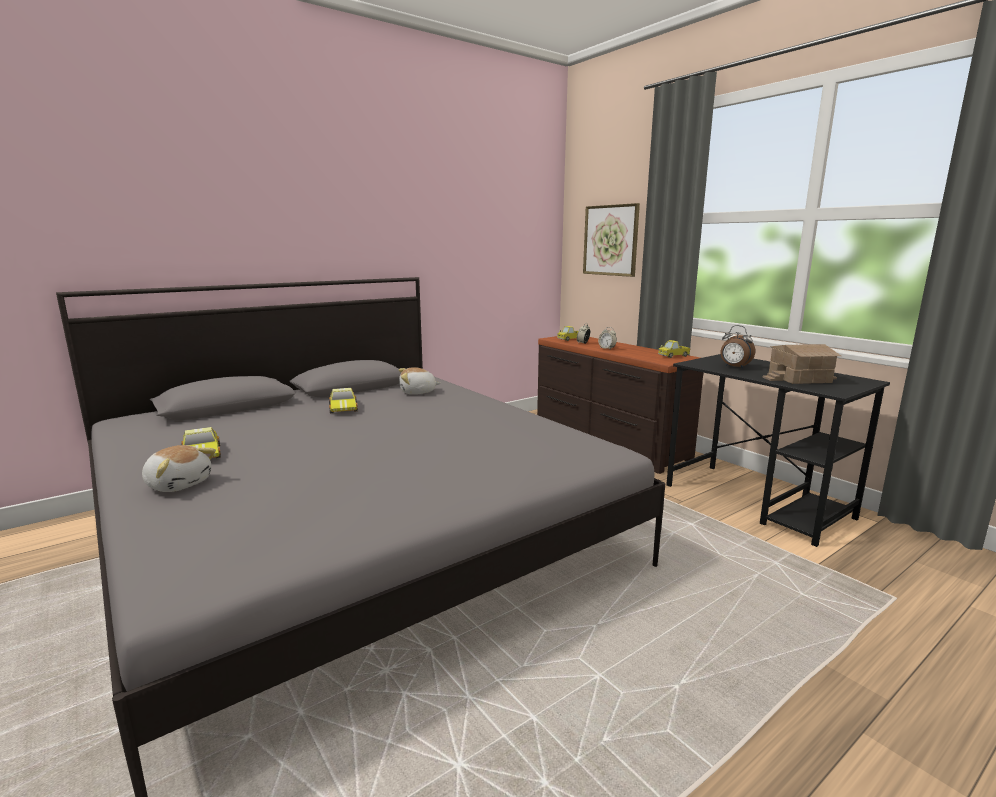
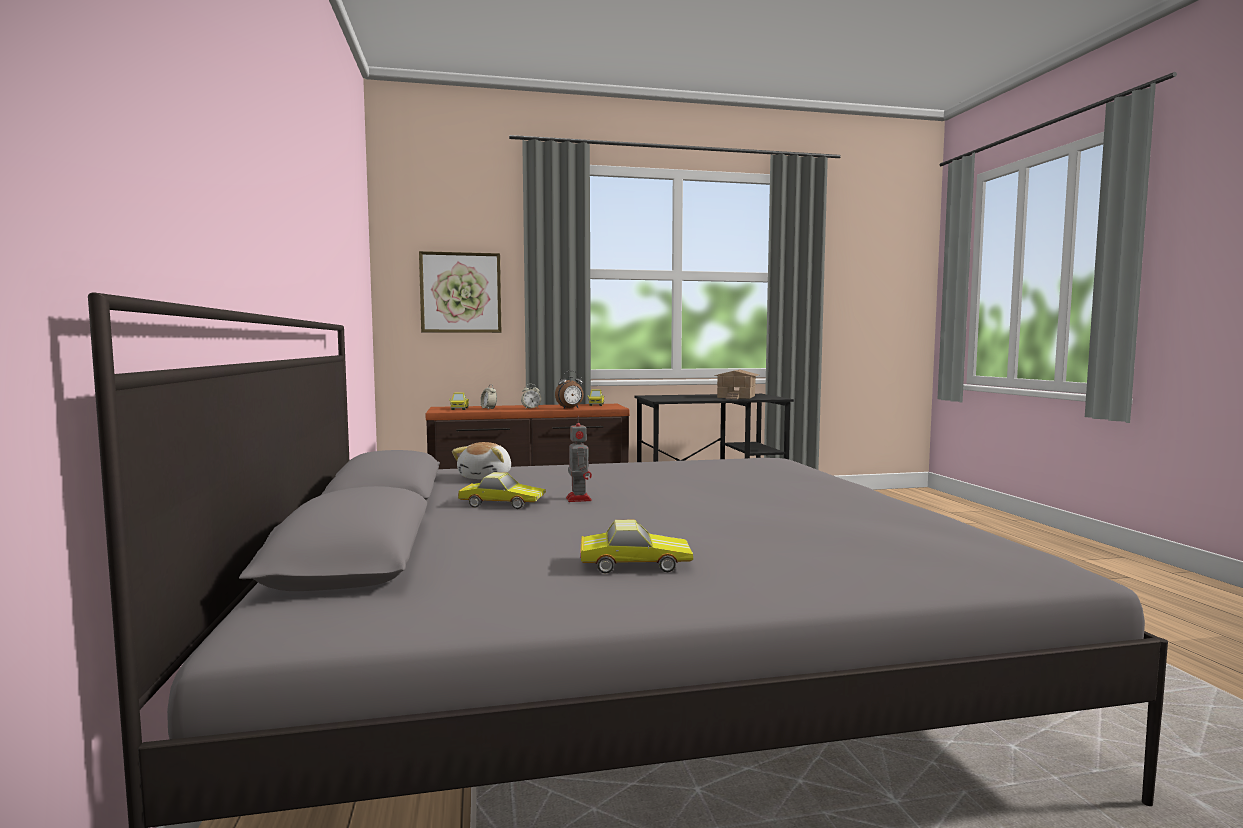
camera: 65 degrees left, 10 degrees down
(179, 484) = (760, 572): plush toy -> none
(366, 420) = (578, 499): none -> toy robot
(734, 367) = (687, 398): alarm clock -> alarm clock (570, 408)

